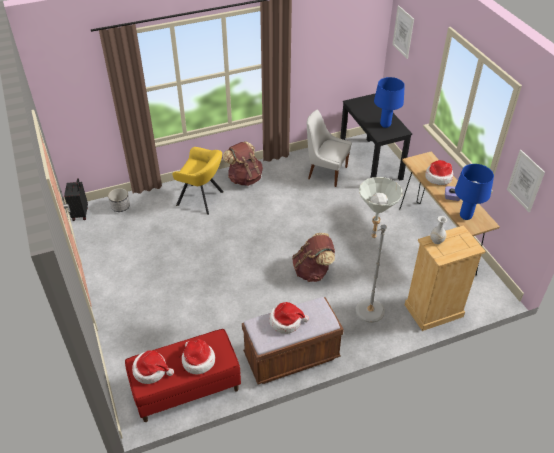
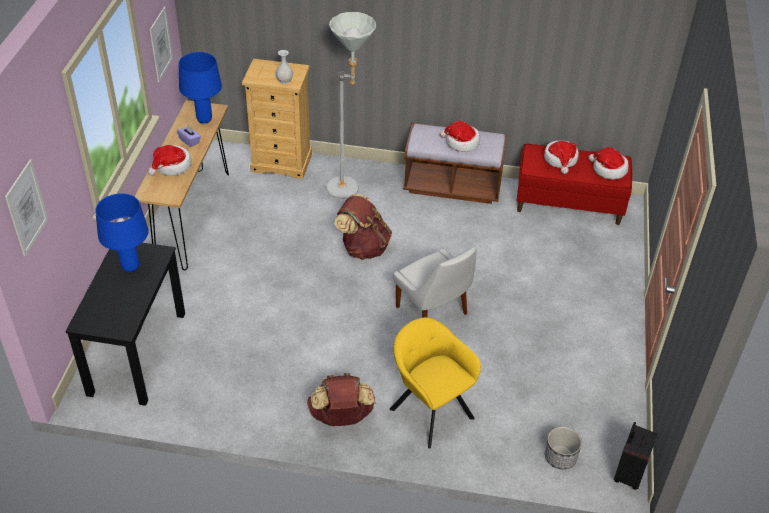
camera: 150 degrees left, 0 degrees up
(326, 172) = (216, 368): white chair -> white chair (433, 312)

